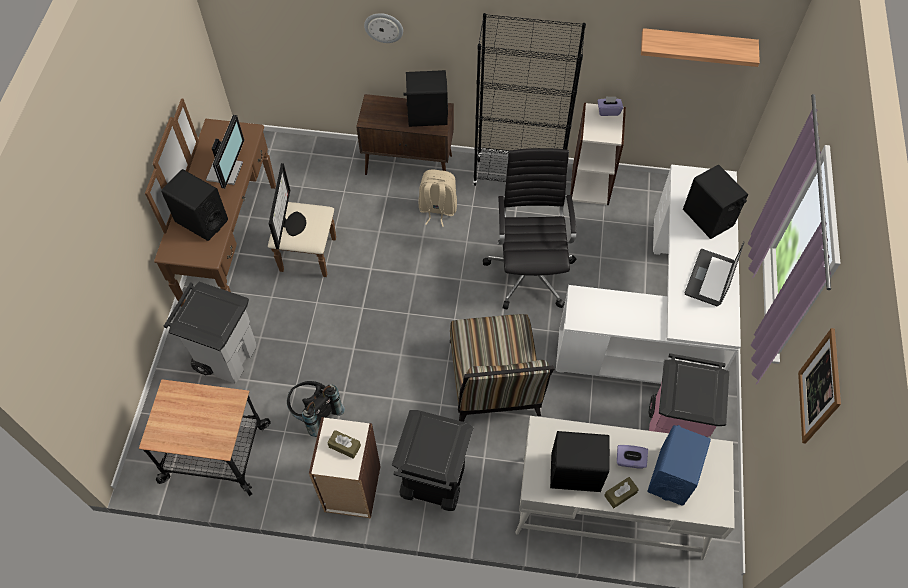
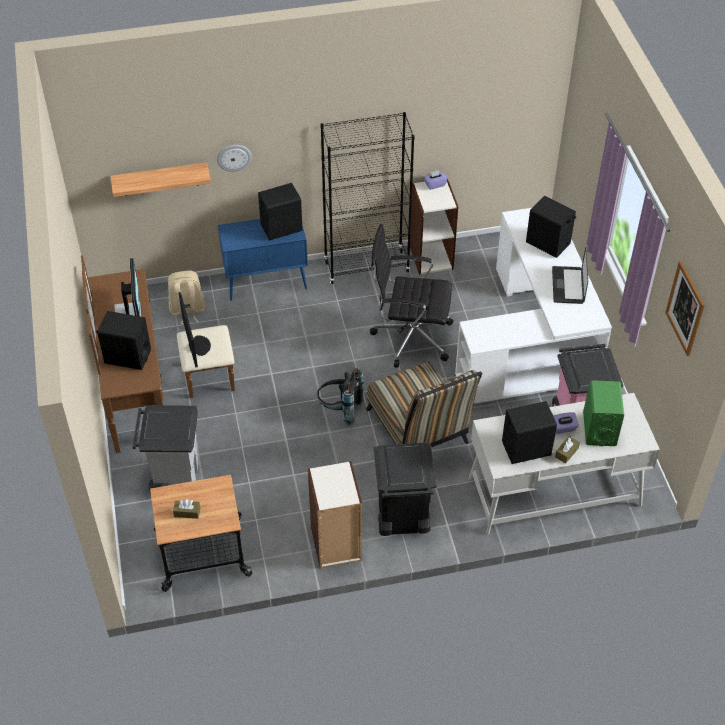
camera: 20 degrees left, 10 degrees down
(315, 414) = (276, 498): black backpack -> black backpack (340, 410)
(344, 446) = (337, 483): brown tissue box -> brown tissue box (187, 512)
(409, 165) = (266, 283): brown cabinet -> blue cabinet
(437, 209) = (308, 311): beige backpack -> beige backpack (187, 310)
(530, 271) = (410, 337): black office chair -> black office chair turned 60 degrees counterclockwise
(671, 476) = (599, 429): blue speaker -> green speaker
(696, 46) = (495, 110): shelf -> shelf (160, 179)

